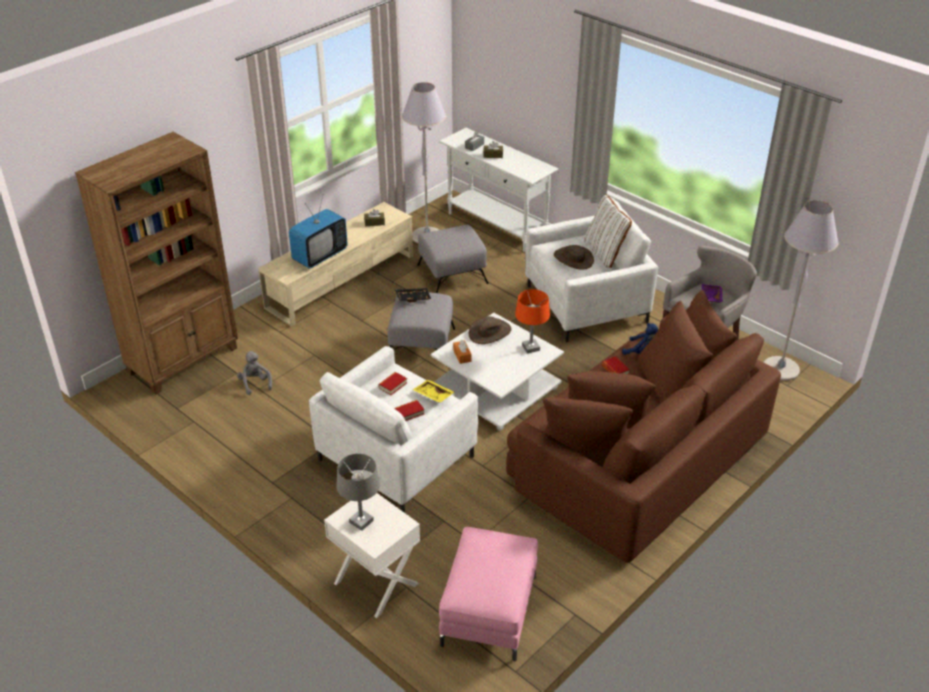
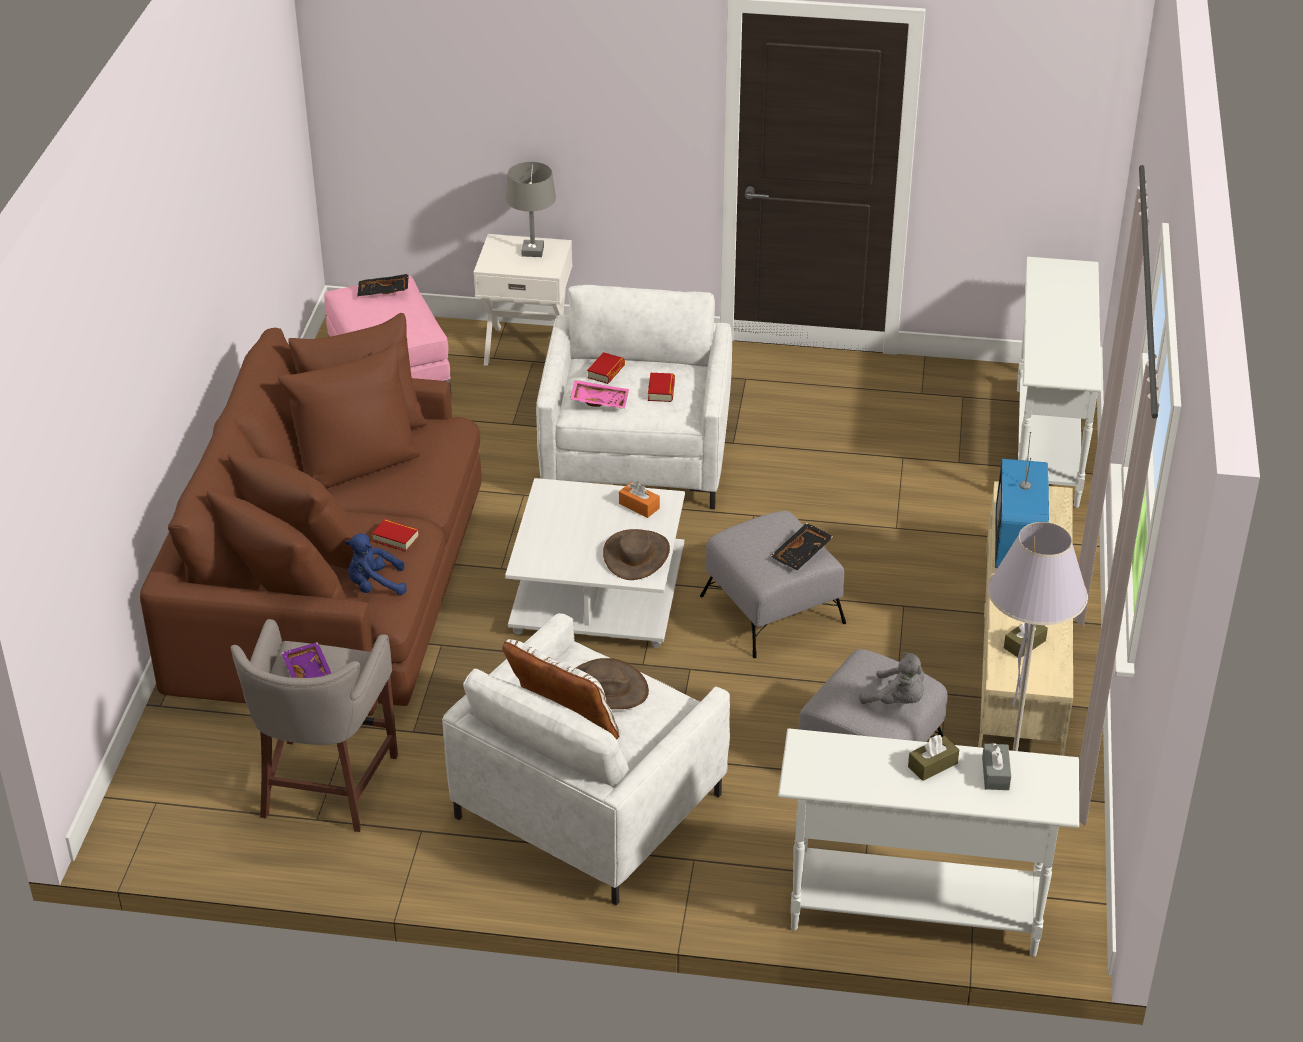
camera: 145 degrees right, 0 degrees up
(184, 360) = (1046, 447): brown bookcase -> white console table
(255, 383) = (917, 461): grey plush toy -> grey plush toy (897, 701)
(433, 395) = (599, 400): yellow tray -> pink tray
(480, 580) = (383, 292): none -> black tray
(530, 348) = (556, 558): orange table lamp -> none
(780, 369) = (178, 829): grey floor lamp -> none

